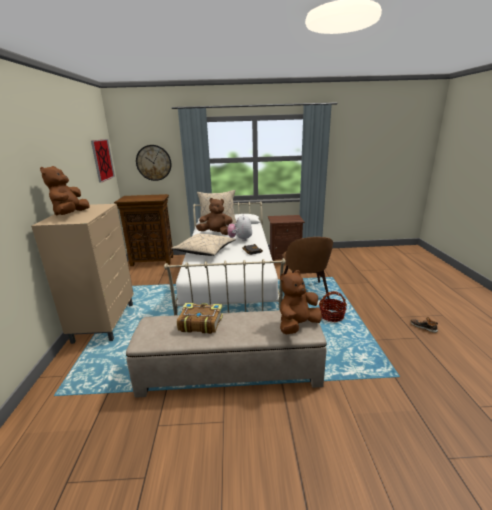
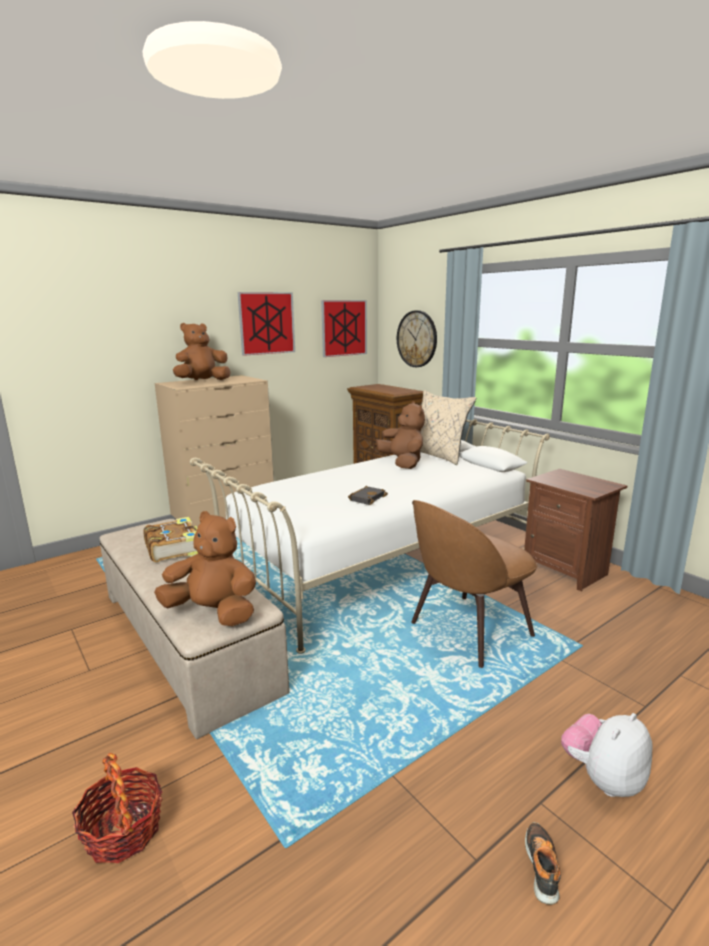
camera: 55 degrees right, 5 degrees down
(72, 161) = (267, 323): none -> picture
(205, 251) = (326, 476): beige pillow -> none
(240, 239) = (403, 480): plush toy -> plush toy (603, 779)
(331, 316) = (421, 689): basket -> basket (123, 830)

